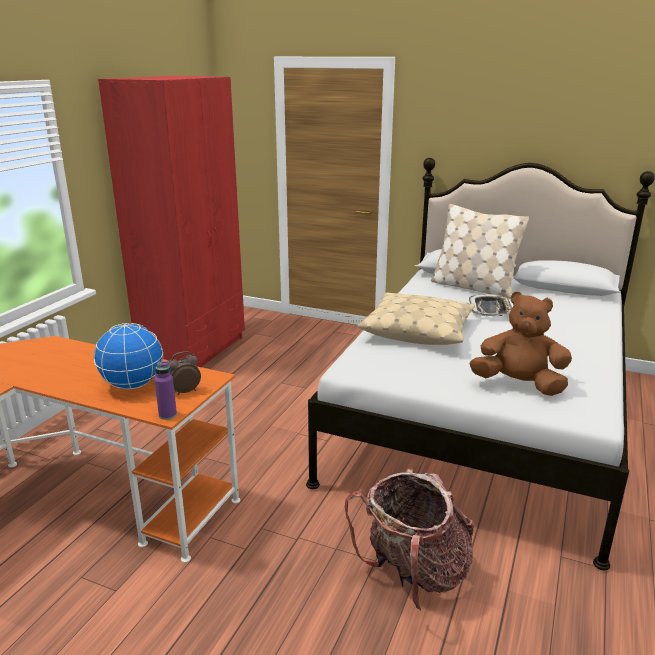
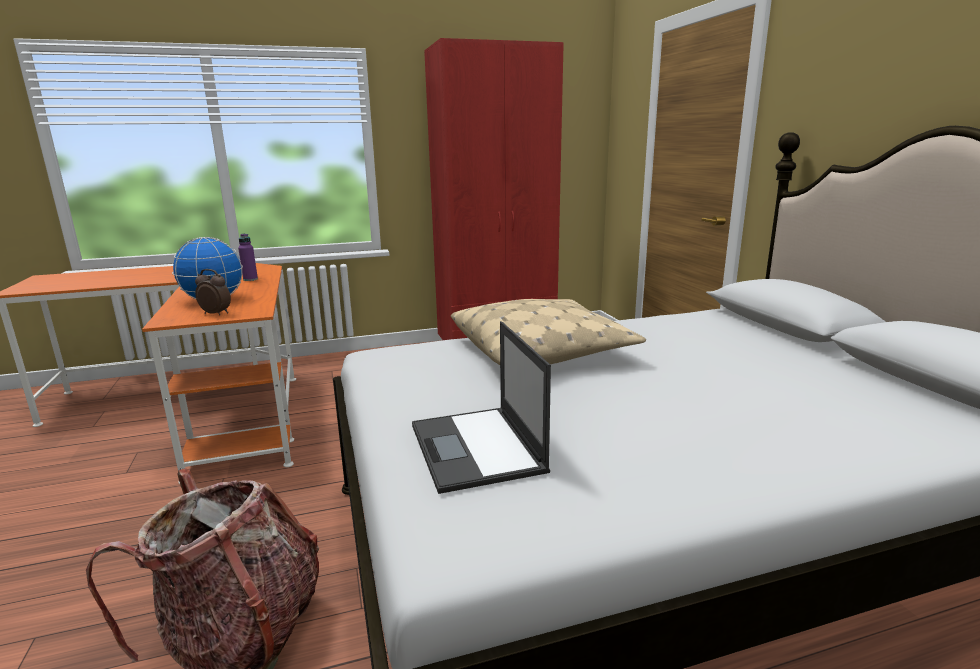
camera: 50 degrees right, 5 degrees down
(167, 415) = (164, 321): purple bottle -> purple bottle (250, 279)
(473, 287) = (759, 339): beige pillow -> none
(490, 309) = (707, 365): tray -> none
(518, 384) = (477, 449): brown plush toy -> laptop

